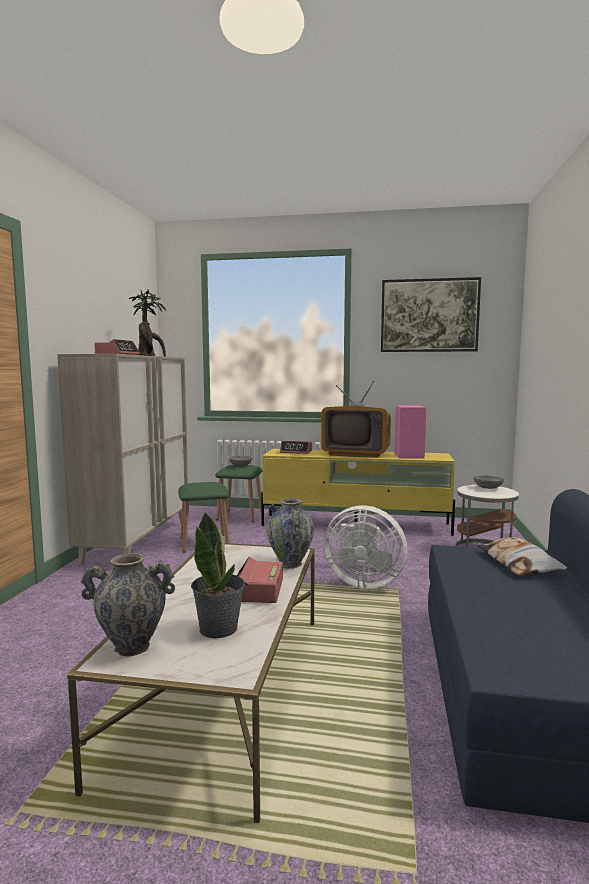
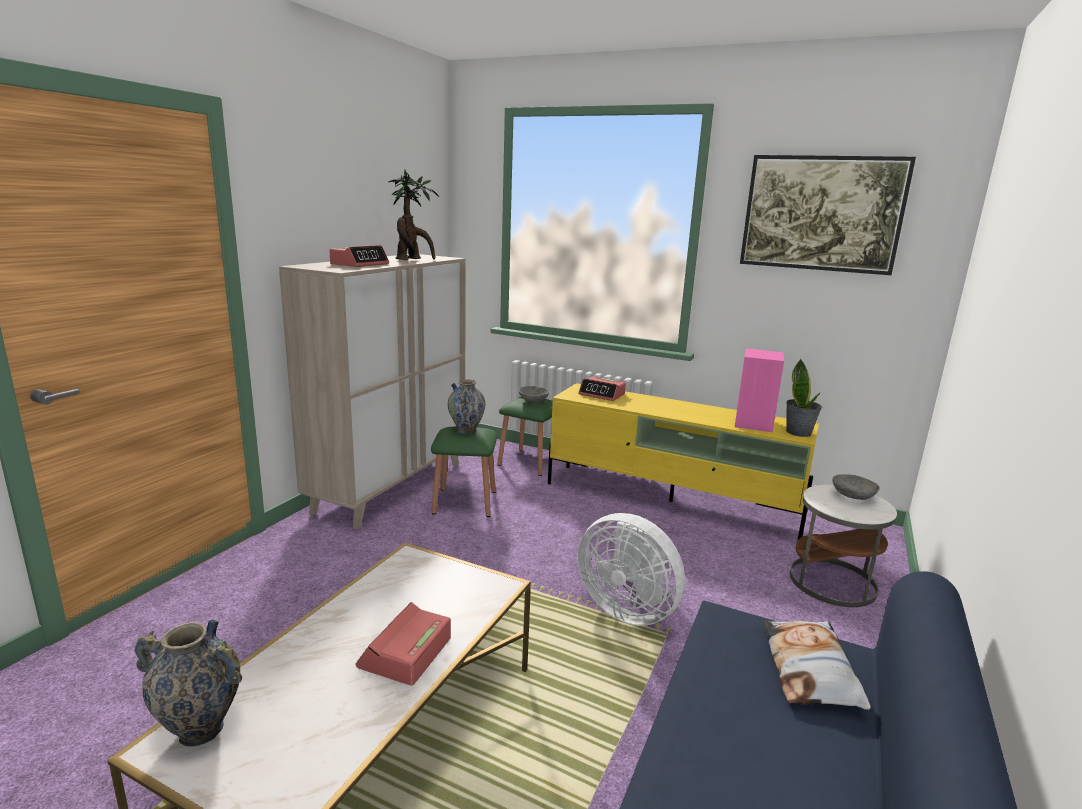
camera: 15 degrees right, 10 degrees up
(219, 628) = (316, 719): potted plant -> potted plant (799, 432)
(290, 564) = (479, 608): vase -> vase (466, 431)
(356, 453) = (681, 408): television -> none

